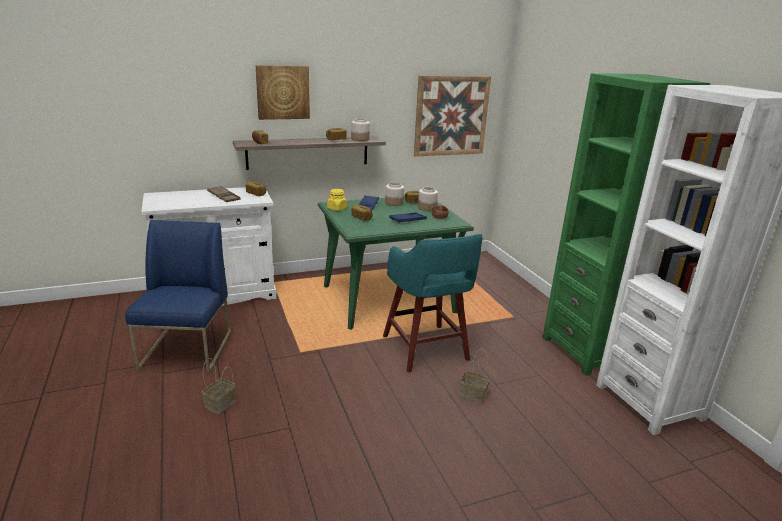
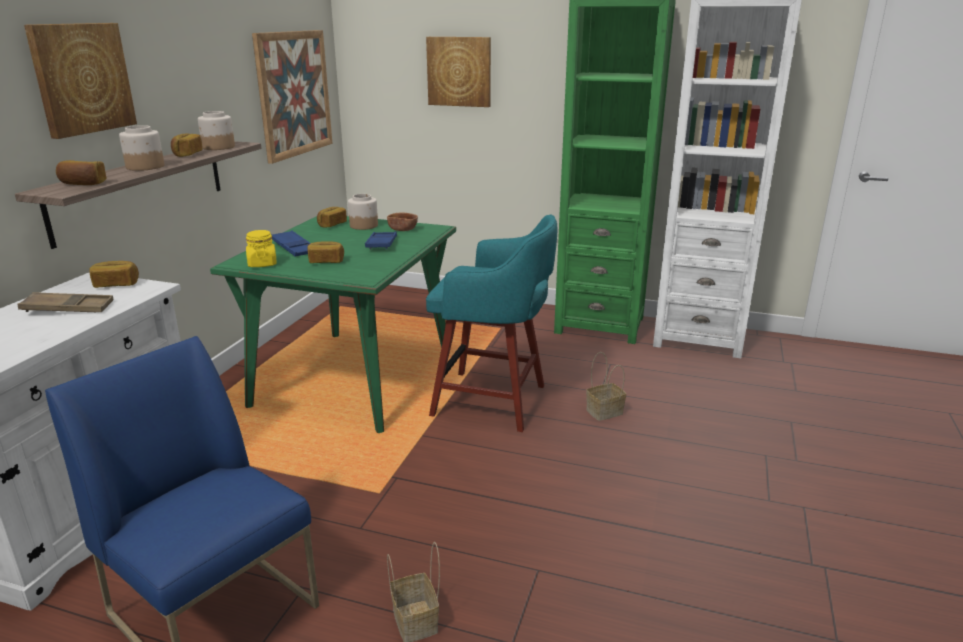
camera: 50 degrees left, 0 degrees up
(393, 203) = (312, 234): jar -> jar (144, 167)
(561, 119) = (459, 71): none -> picture

